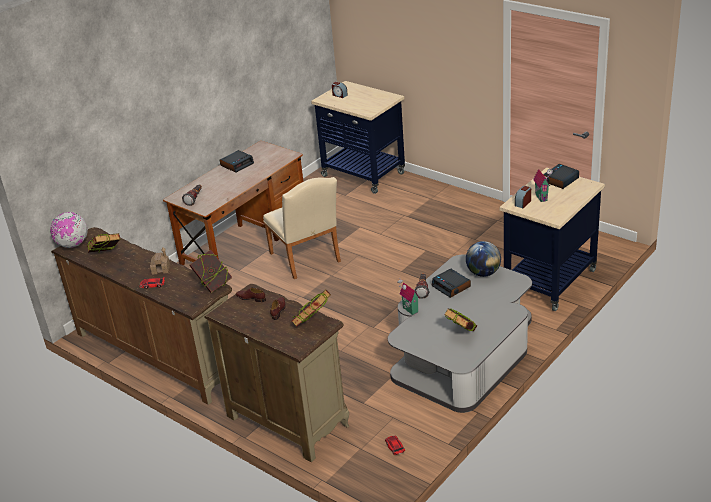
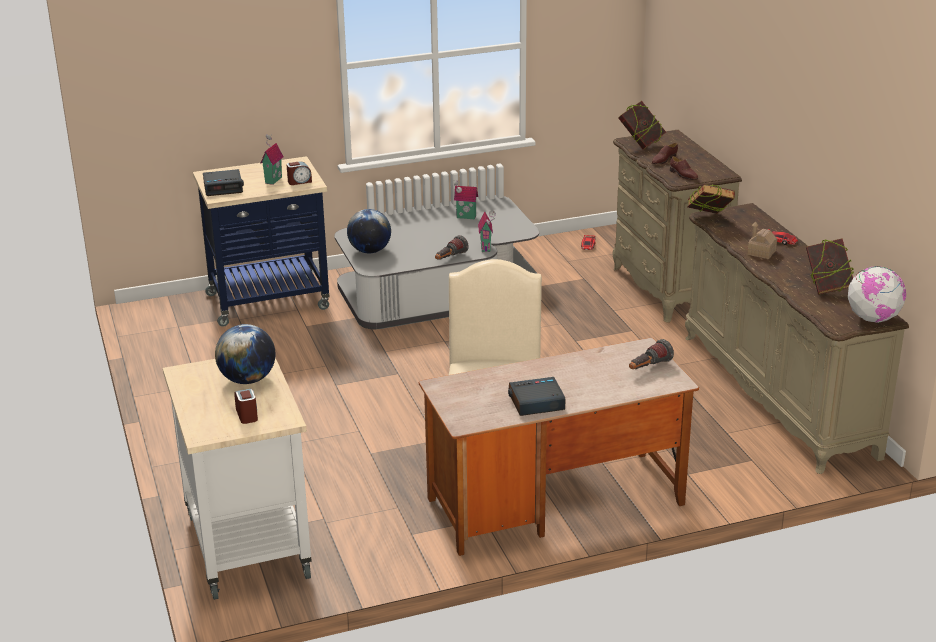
camera: 150 degrees left, 5 degrees down
(360, 104) = (247, 380): none -> globe
(364, 175) = (246, 545): blue cart -> white cart
(451, 286) = (418, 251): alarm clock -> none
(461, 333) = (465, 217): book -> toy house

